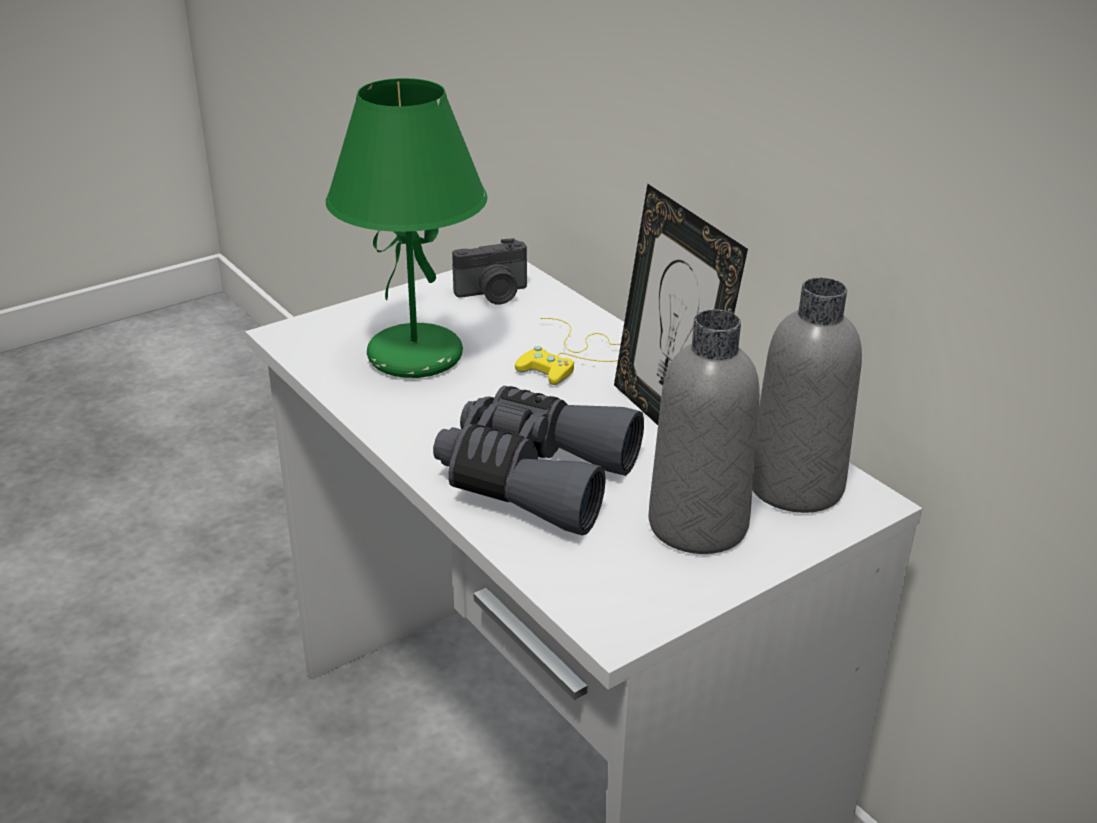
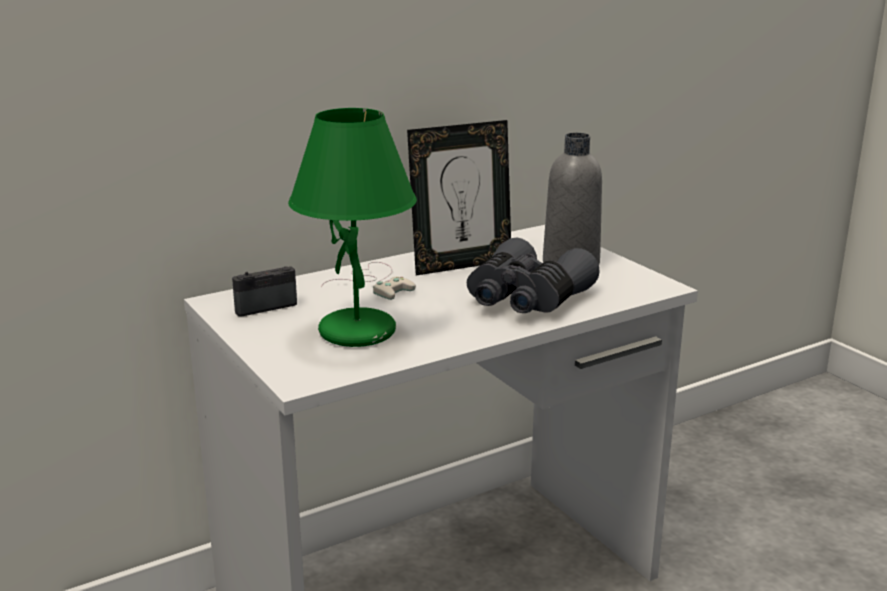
camera: 85 degrees left, 10 degrees down
(493, 294) = (263, 305): camera -> camera turned 105 degrees counterclockwise
(578, 357) = (374, 283): yellow game controller -> white game controller
(795, 486) = (532, 243): grey bottle -> none

